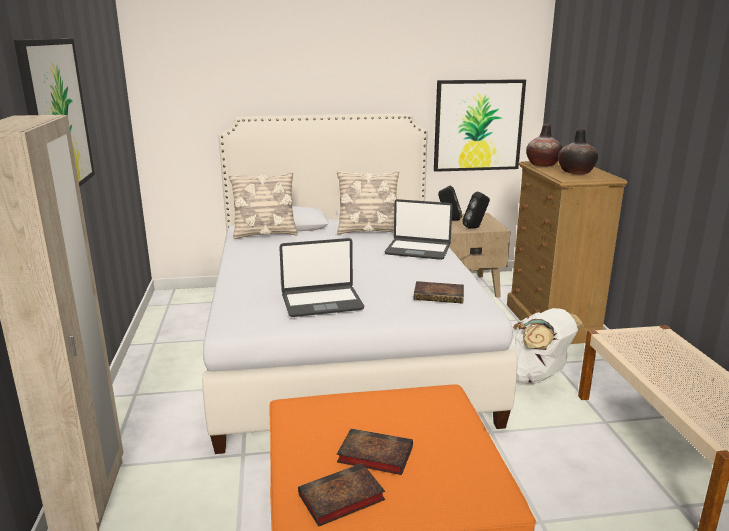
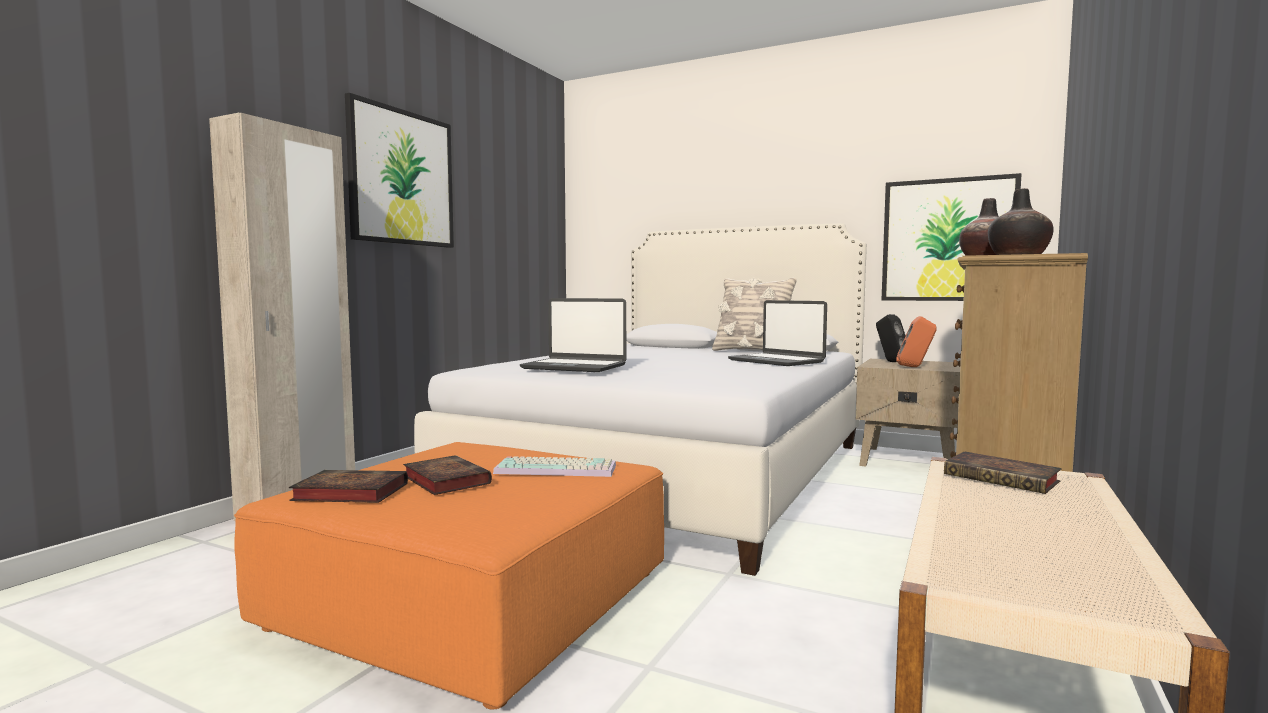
camera: 35 degrees right, 15 degrees down
(265, 235) = (640, 346): beige pillow -> none
(418, 412) = (557, 469): none -> keyboard
(440, 295) = (715, 378): book -> book (1004, 479)
(475, 227) = (915, 367): black speaker -> orange speaker
(533, 377) = (880, 547): white backpack -> none

